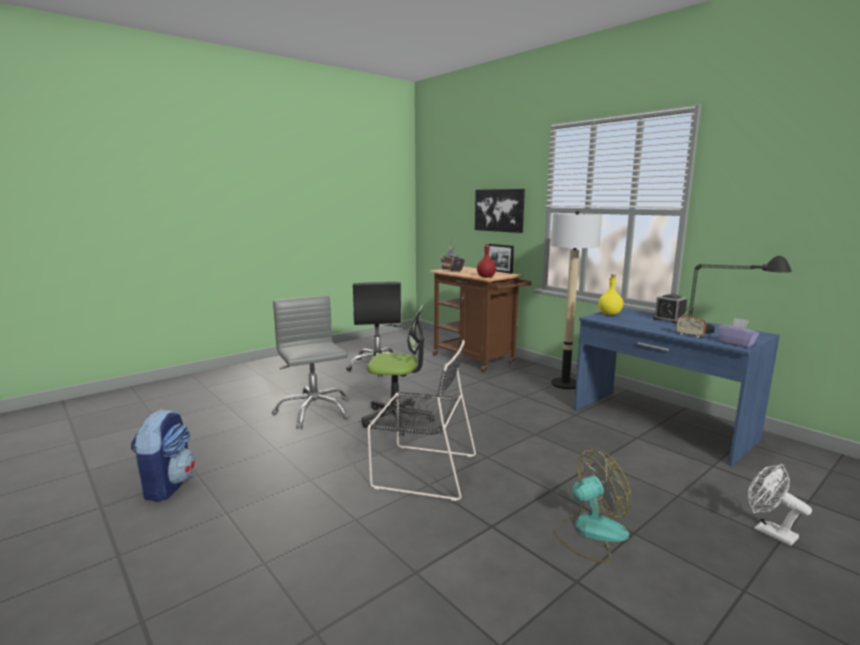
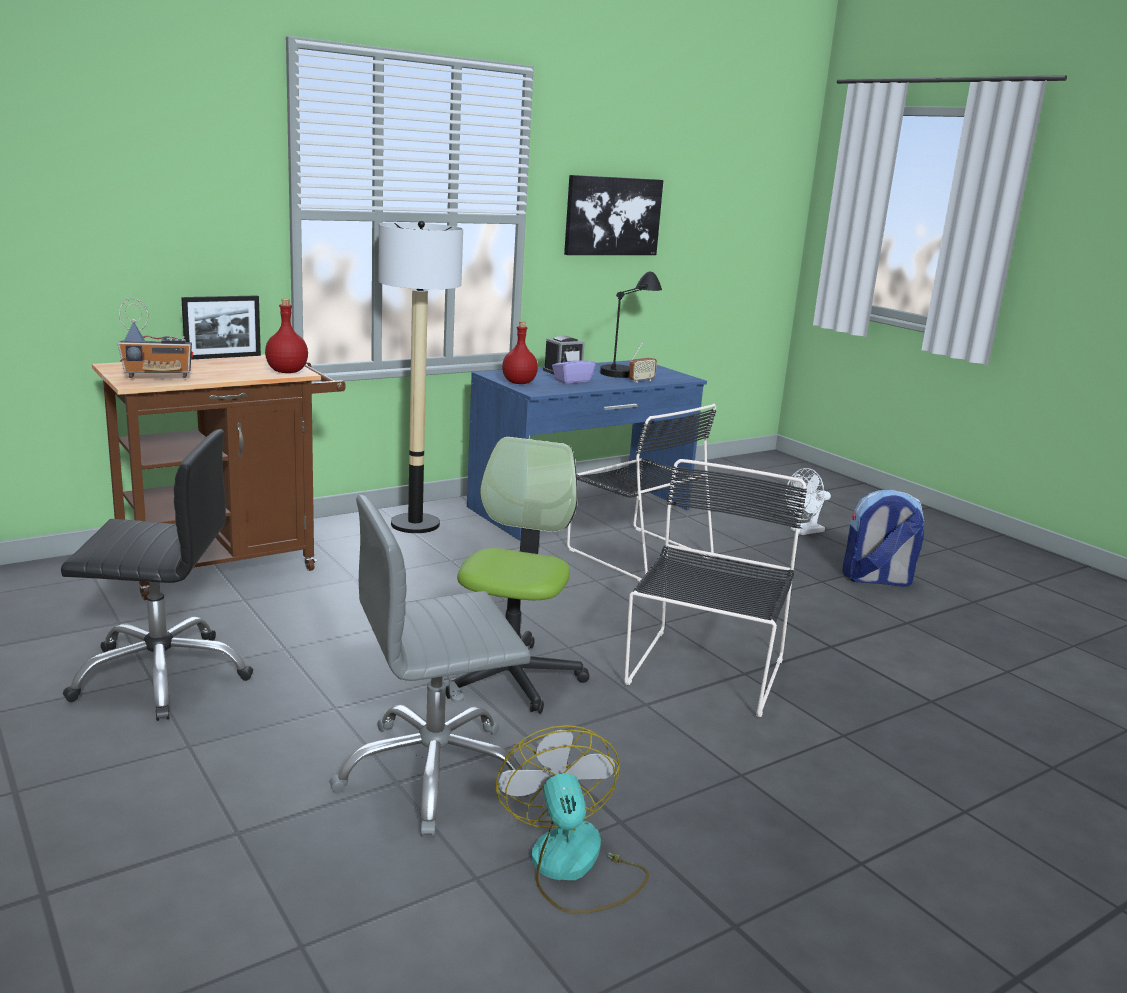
camera: 85 degrees left, 5 degrees up
(167, 485) = (785, 966): backpack -> backpack (876, 580)
(499, 210) = (159, 214): picture -> picture (612, 216)
(589, 532) = (827, 600): fan -> fan (573, 867)
(599, 445) = (636, 552): none -> black chair
(609, 314) = (519, 383): yellow bottle -> red bottle
(736, 343) = (678, 377): purple tissue box -> purple tissue box (572, 381)

